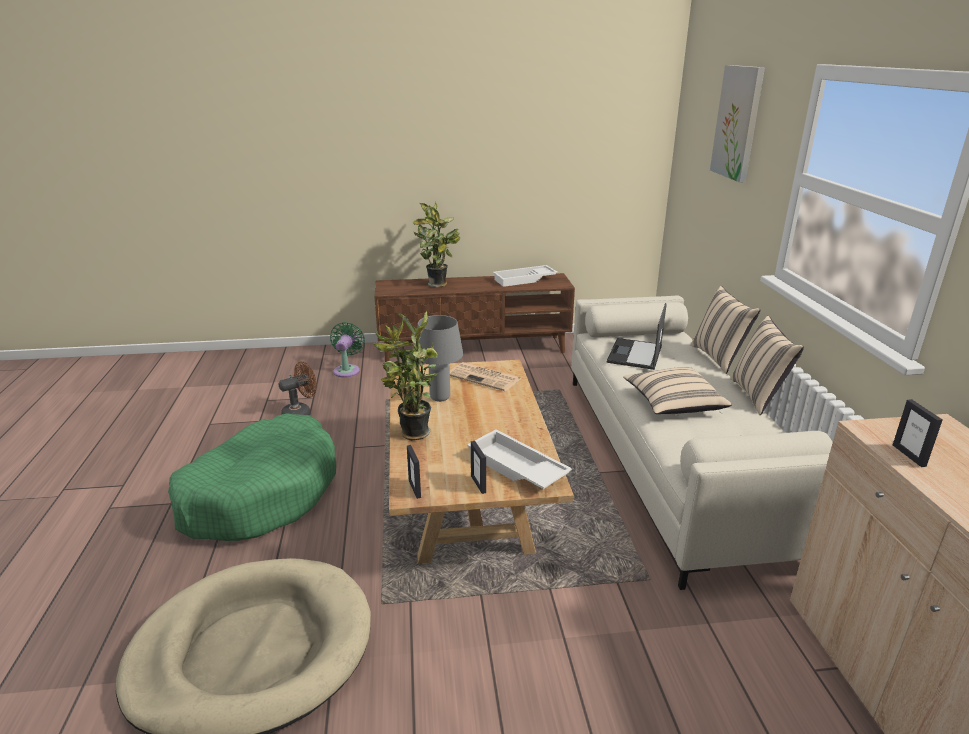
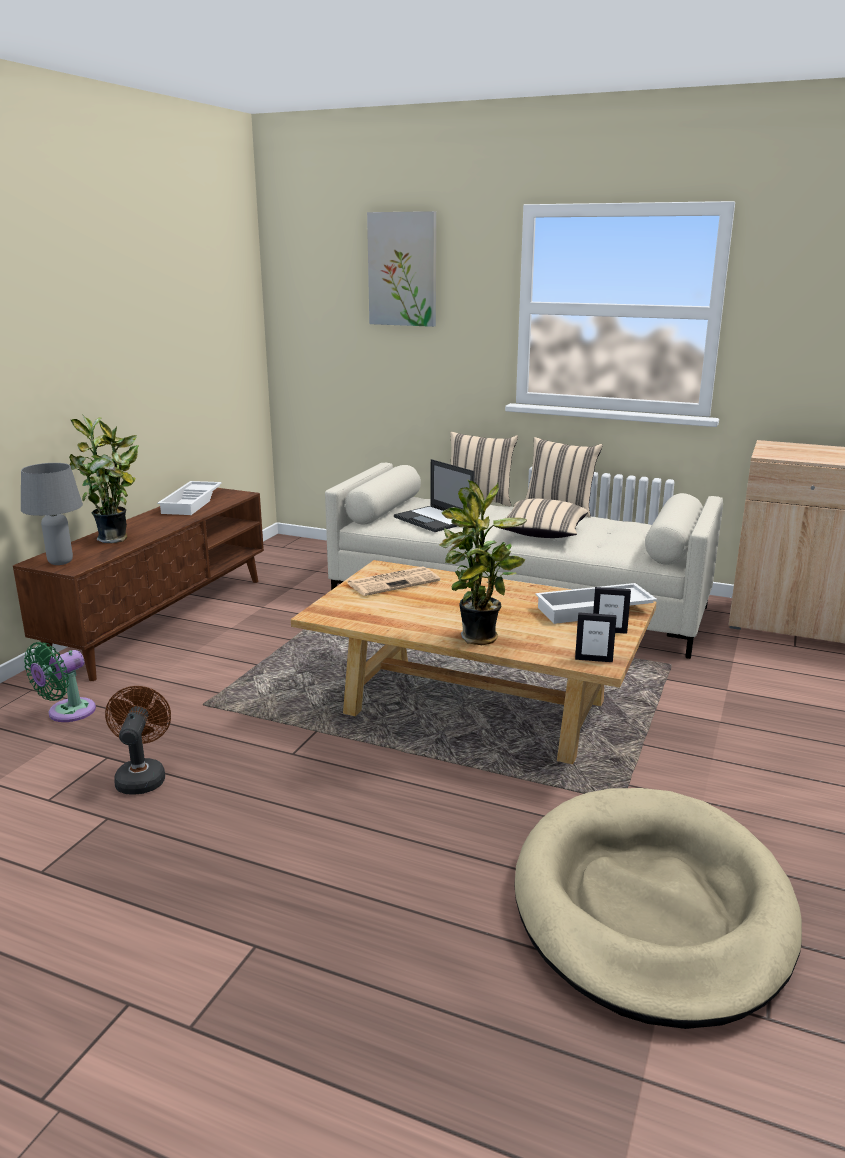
camera: 60 degrees left, 5 degrees down
(261, 493) = (323, 849): green dog bed -> none
(347, 370) = (67, 713): green fan -> green fan turned 90 degrees counterclockwise
(440, 397) = (413, 610): grey table lamp -> grey table lamp (61, 562)
(909, 455) = (806, 457): picture frame -> none

